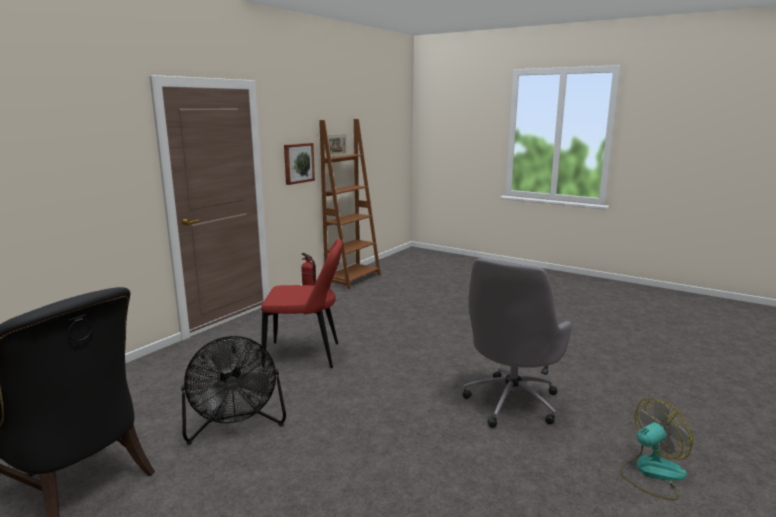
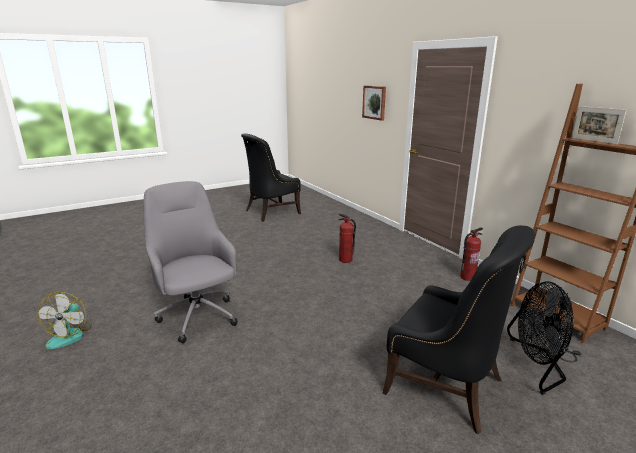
camera: 115 degrees right, 5 degrees up
(231, 425) = (281, 235): black fan -> black fan (541, 363)
(298, 163) = (534, 135): picture -> picture (374, 102)
(306, 355) = (345, 260): red chair -> fire extinguisher
(464, 300) = (446, 386): none -> black chair

